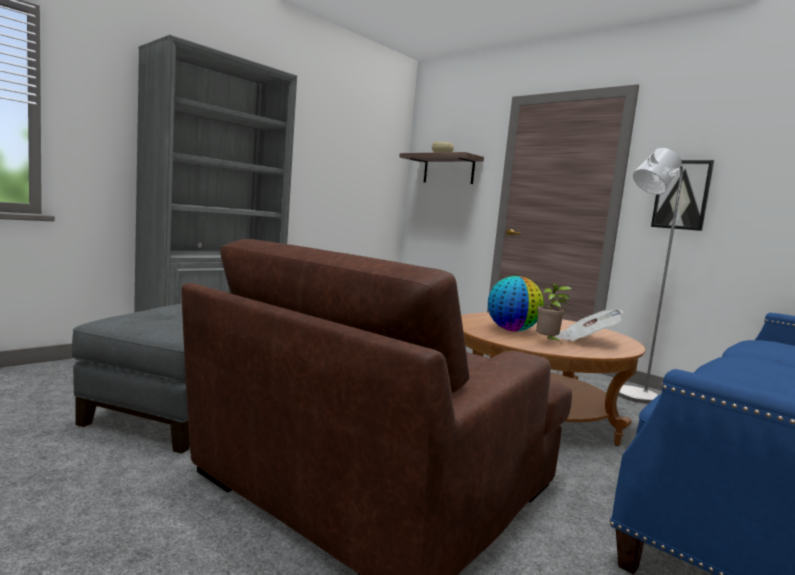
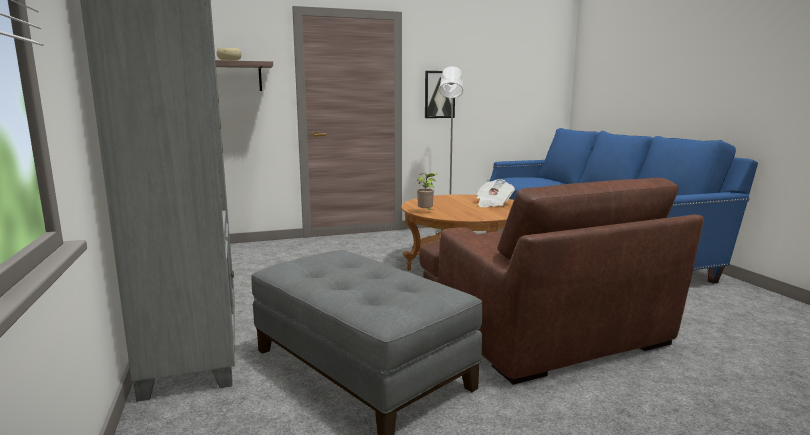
camera: 60 degrees left, 5 degrees up
(512, 330) = (463, 211): globe -> none
(548, 342) = (496, 210): potted plant -> potted plant (426, 212)

